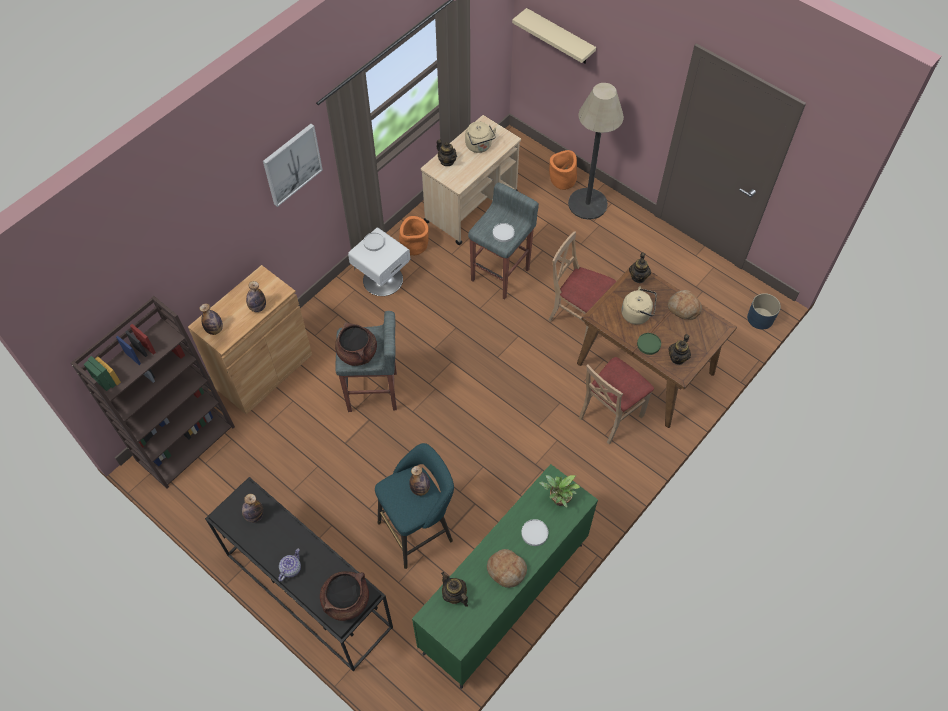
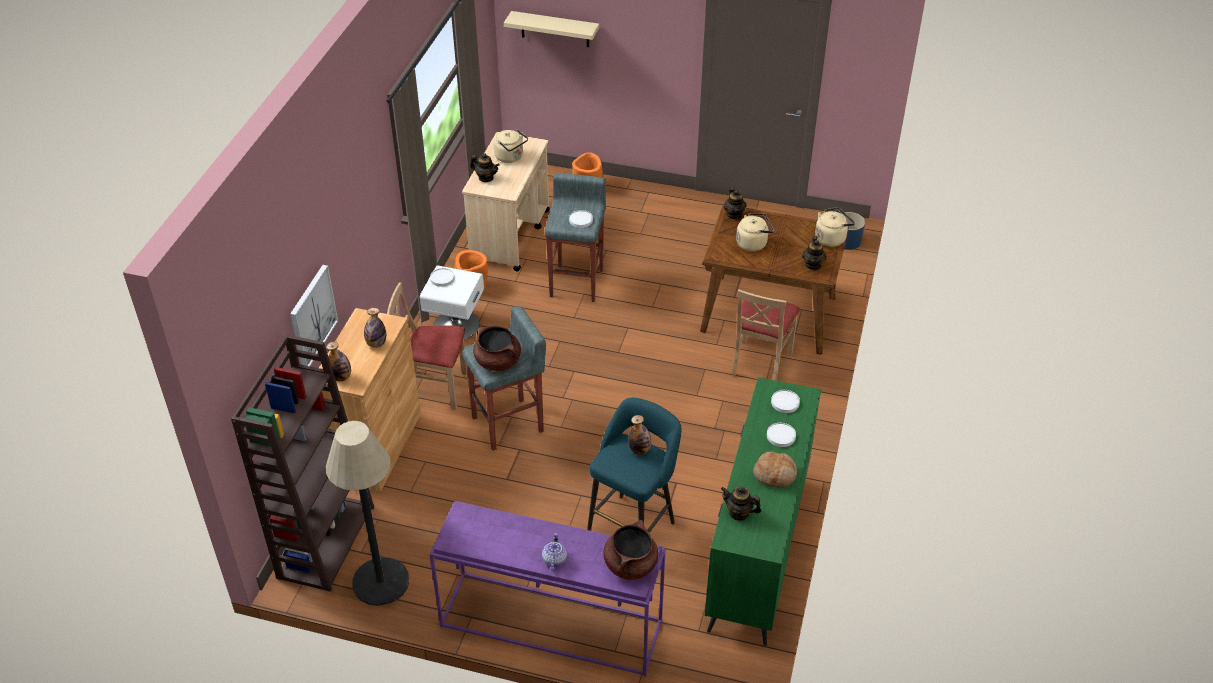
camera: 25 degrees left, 15 degrees down
(254, 515) = (484, 529): bottle -> none
(292, 164) = (367, 181): picture -> picture (312, 316)
(306, 591) = (549, 624): black console table -> purple console table
(558, 500) = (785, 402): potted plant -> white plate
(578, 317) = (677, 293): beige chair -> beige chair (435, 388)
(587, 204) = (626, 199): floor lamp -> floor lamp (380, 581)
(648, 344) = (779, 263): green plate -> none
(683, 308) = (792, 226): bread -> none
(711, 335) = (831, 238): none -> beige kettle

